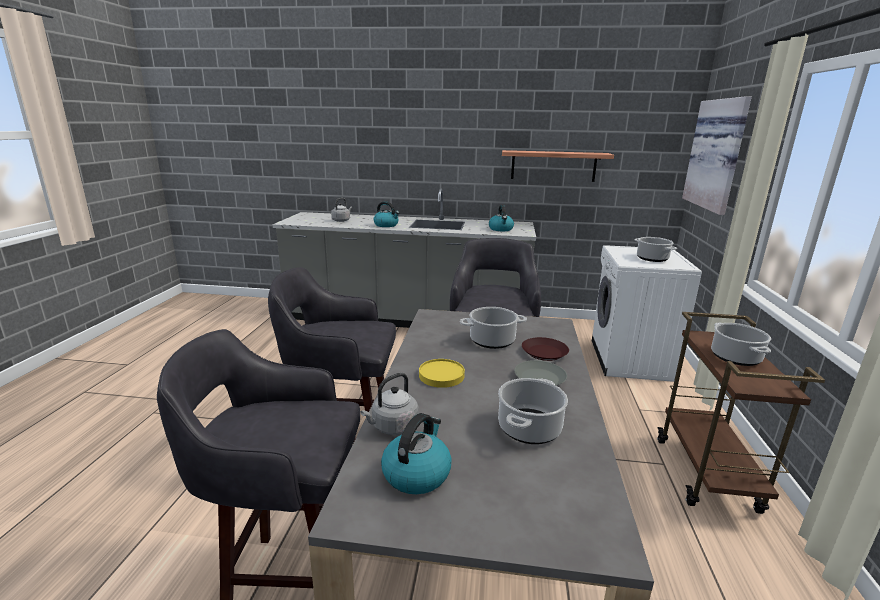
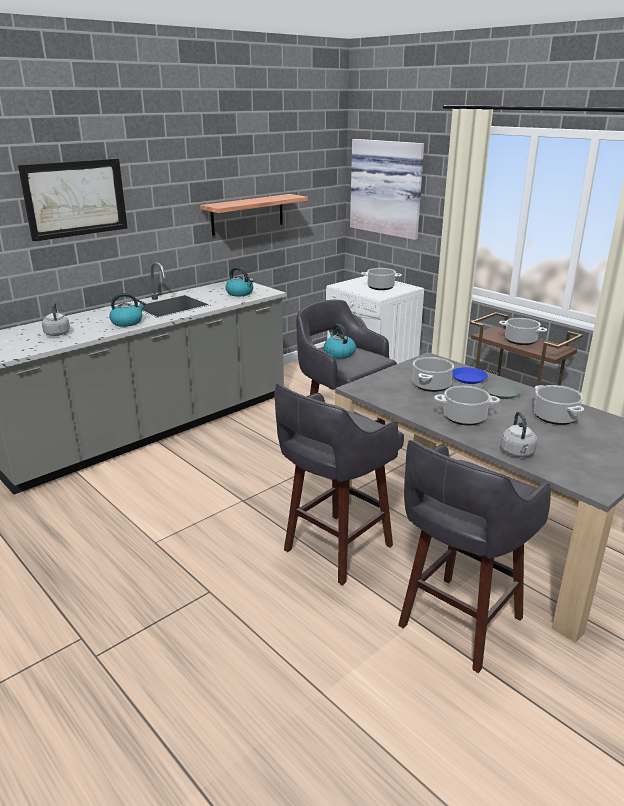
camera: 50 degrees left, 5 degrees up
(394, 131) = (75, 198): none -> picture
(416, 473) = (573, 461): kettle -> kettle (339, 354)
(442, 375) = (465, 418): yellow plate -> cooking pot
(544, 353) = (469, 379): brown plate -> blue plate

